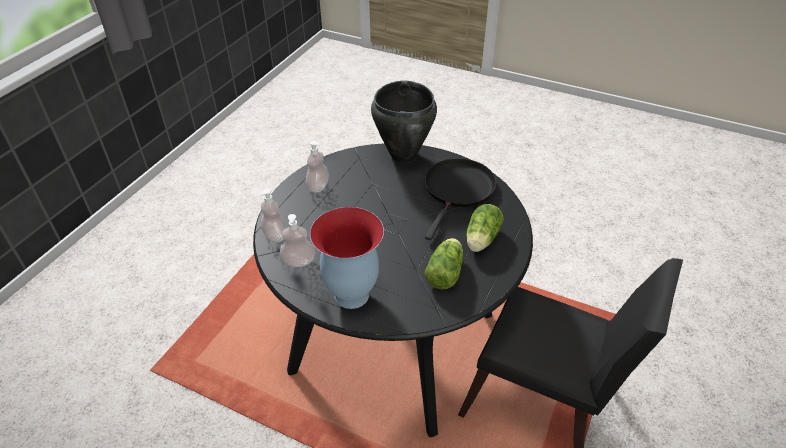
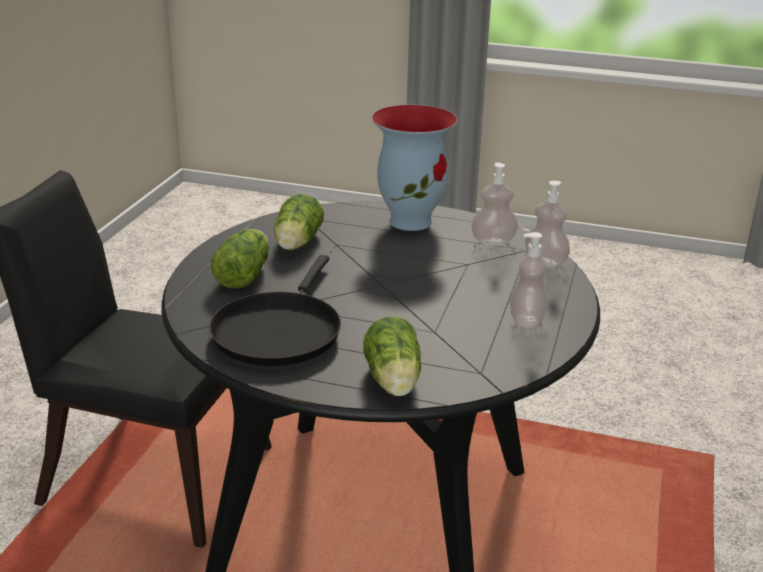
camera: 170 degrees right, 15 degrees down
(402, 155) = (393, 381): black cooking pot -> lettuce

